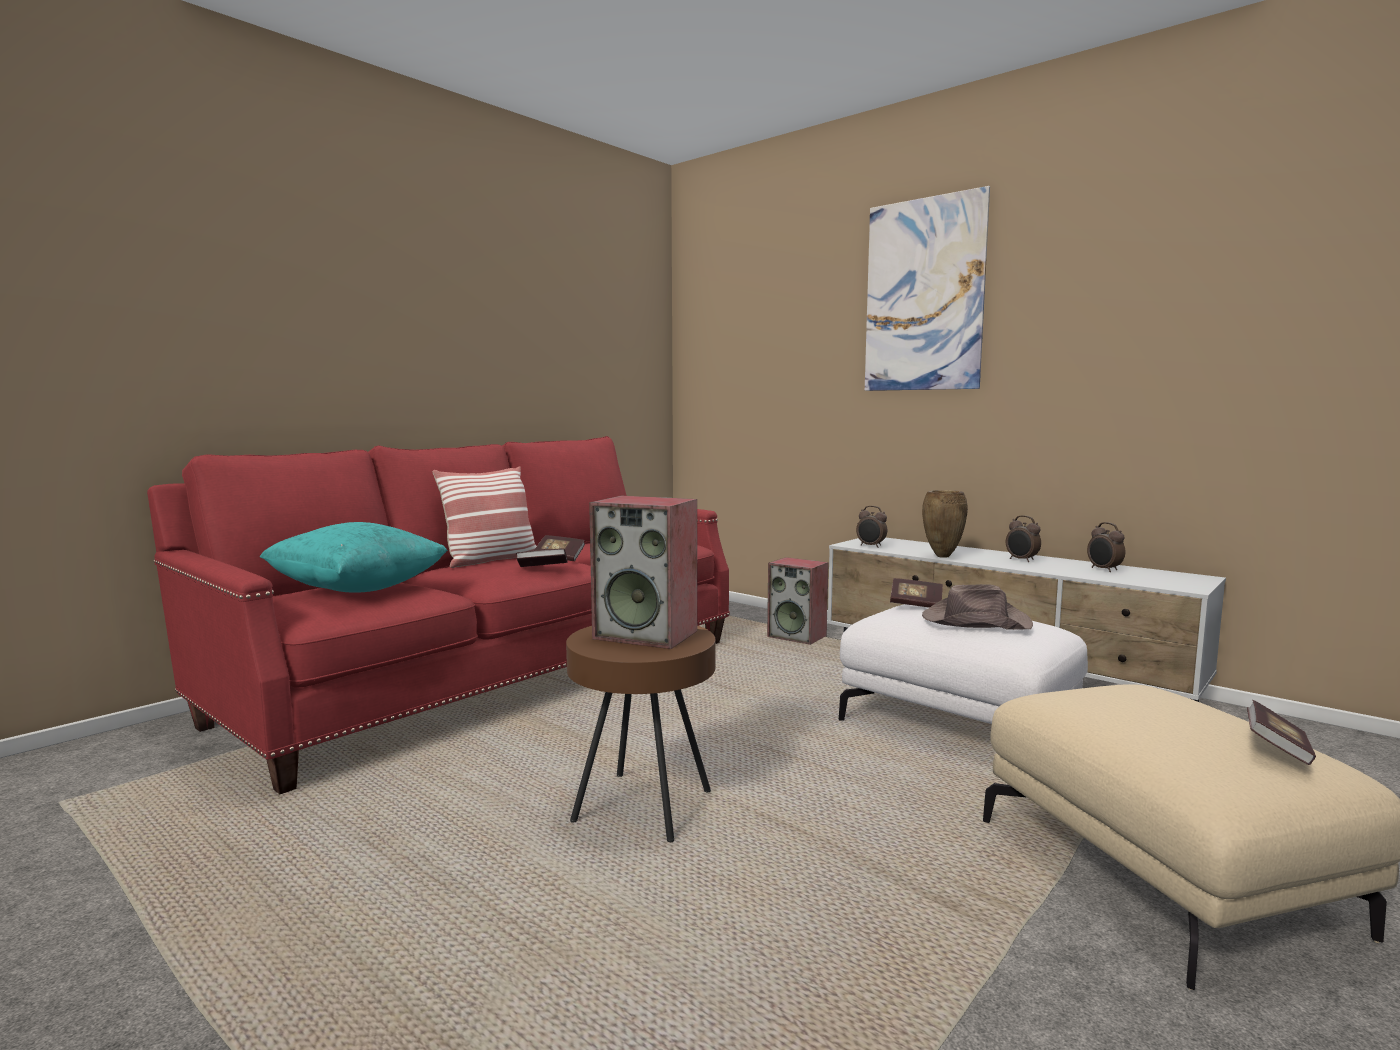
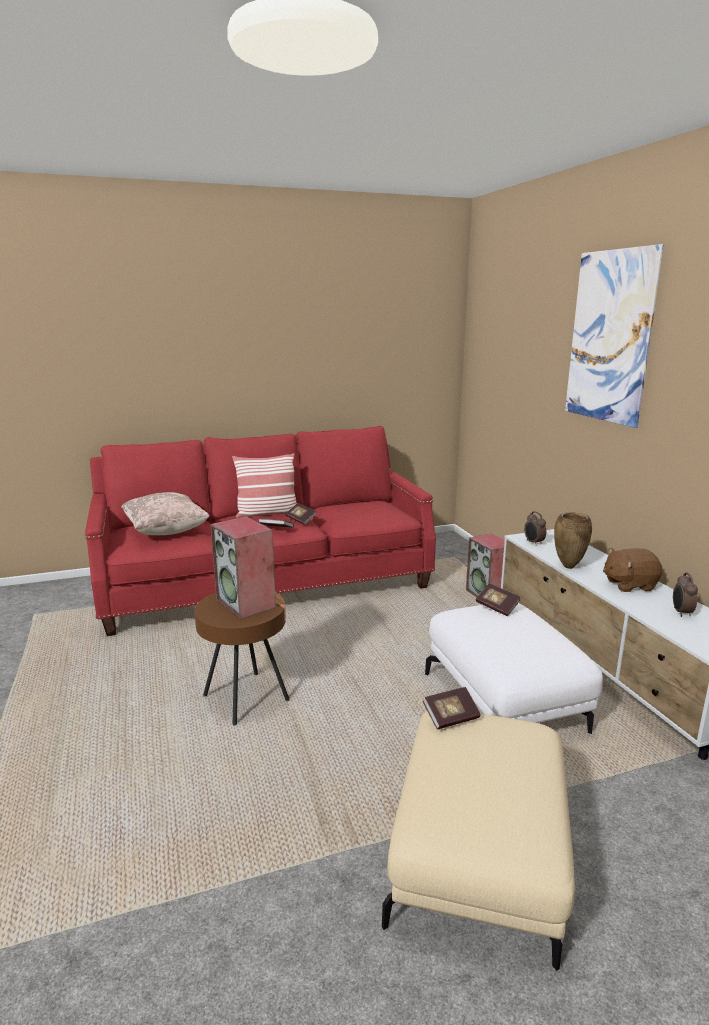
camera: 30 degrees right, 10 degrees up
(358, 590) = (166, 531): turquoise pillow -> beige pillow
(974, 621) = (510, 635): brown hat -> none
(1021, 560) = (629, 585): alarm clock -> brown plush toy
(1277, 749) = (510, 813): book -> book (451, 717)

